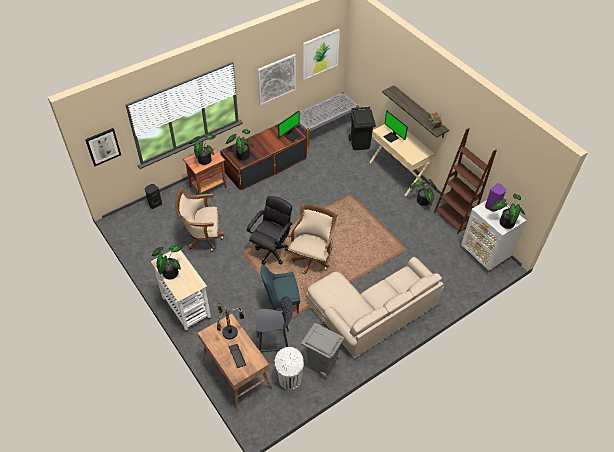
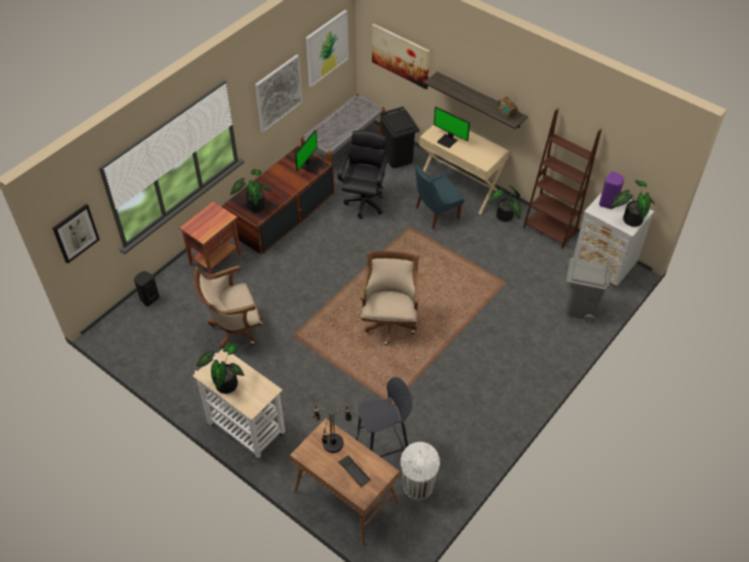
camera: 15 degrees left, 0 degrees up
(204, 159) = (208, 221): potted plant -> none
(272, 251) = (334, 325): black office chair -> black office chair (364, 202)
(281, 303) = (370, 391): blue chair -> blue chair (435, 213)
(321, 363) = (451, 455): grey trash can -> grey trash can (580, 308)
(371, 313) = (491, 375): beige sofa -> none
(372, 69) = (400, 55): none -> picture

